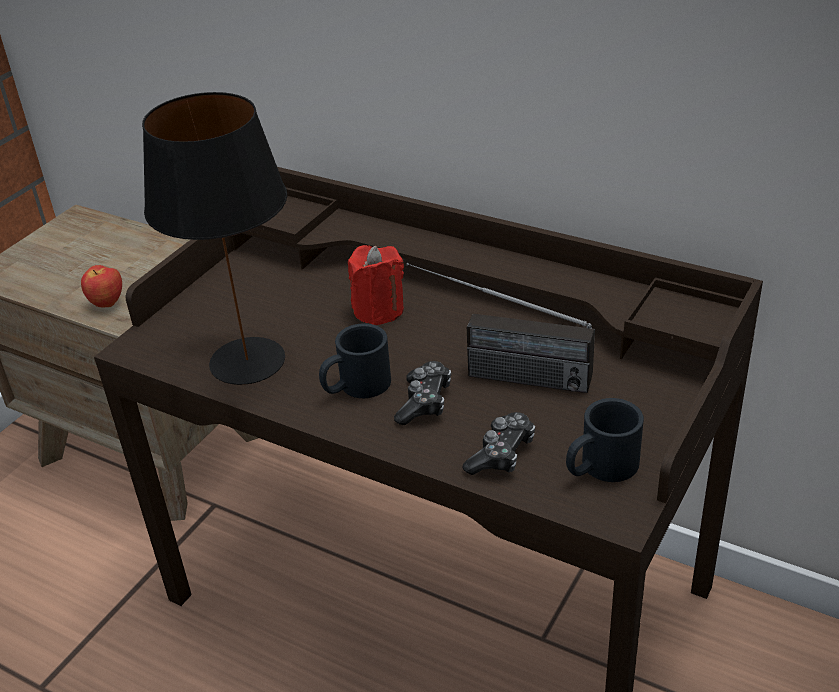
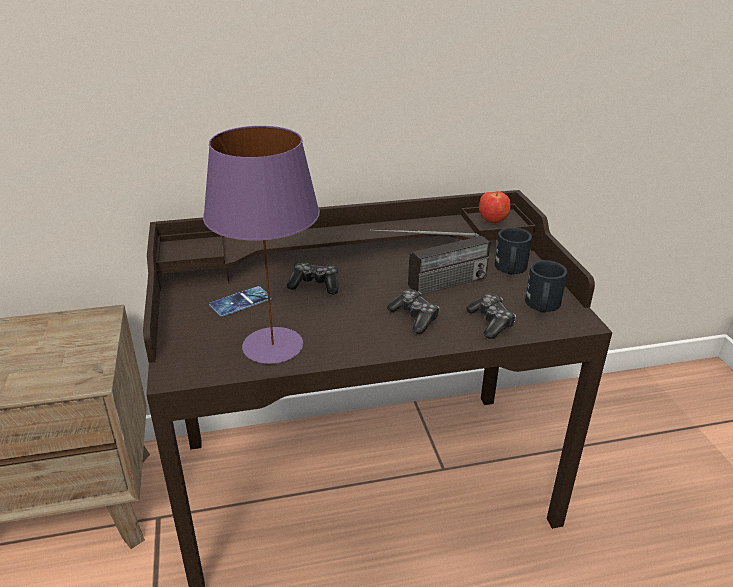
camera: 45 degrees left, 5 degrees down
(107, 304) = (53, 378): apple -> apple (493, 221)
(248, 360) = (272, 344): black table lamp -> purple table lamp
(284, 296) = (241, 302): none -> phone
(355, 387) = (364, 328): black mug -> black mug (510, 269)
(378, 310) = (315, 285): red candle -> game controller

